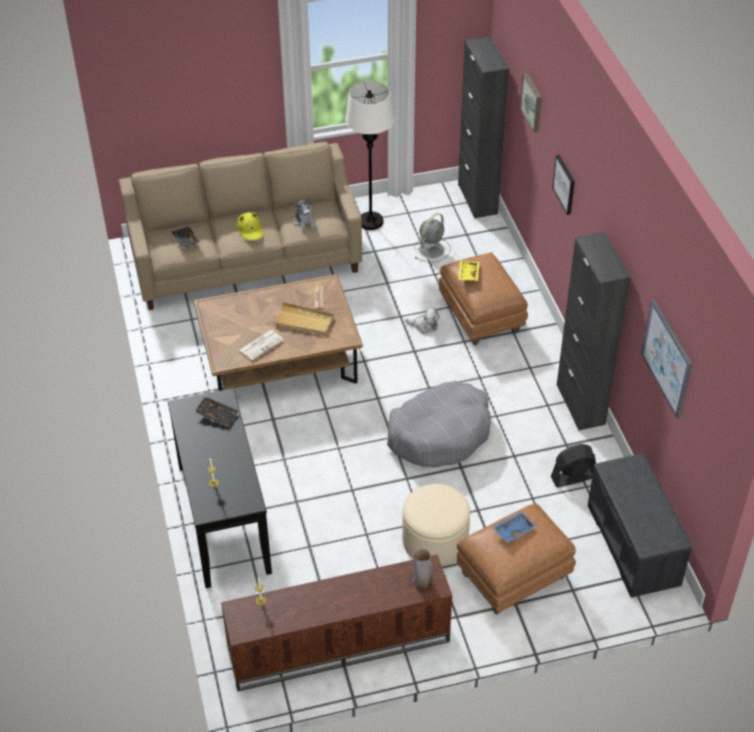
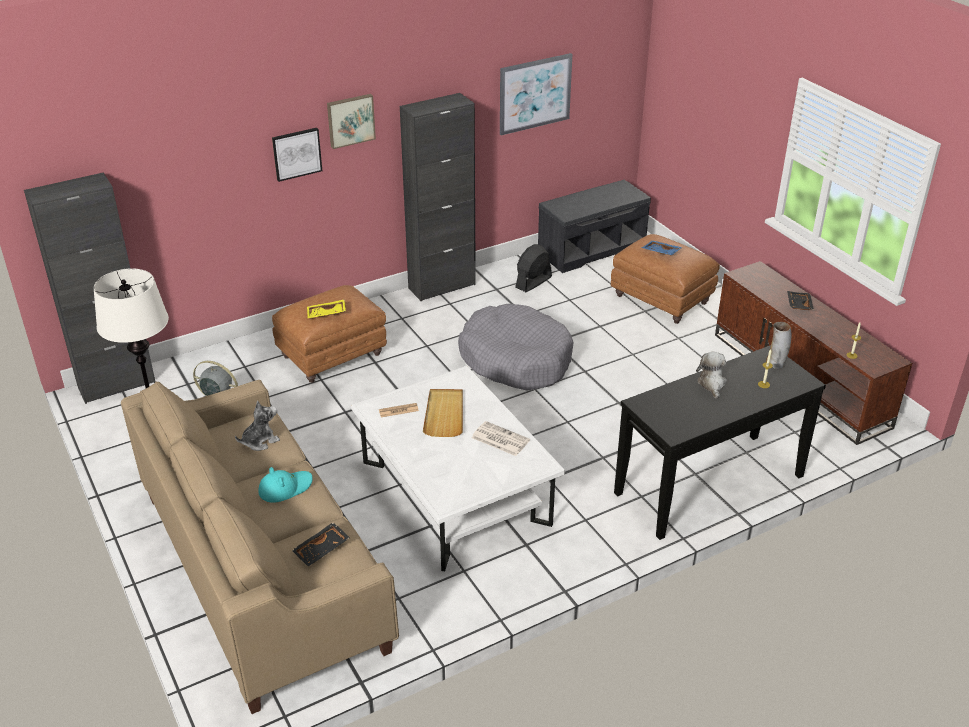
camera: 105 degrees left, 10 degrees down
(217, 414) = (668, 403): black tray -> black tray (798, 305)
(250, 230) = (285, 488): yellow hat -> turquoise hat
(280, 363) = (454, 493): brown coffee table -> white coffee table
(422, 582) = (759, 276): vase -> vase (776, 363)
(424, 326) = (357, 392): plush toy -> plush toy (712, 384)
(435, 540) = (649, 344): beige ottoman -> none
(533, 102) = (181, 149): picture -> picture (350, 120)
(573, 477) = (533, 282): black fan -> black fan turned 75 degrees clockwise

